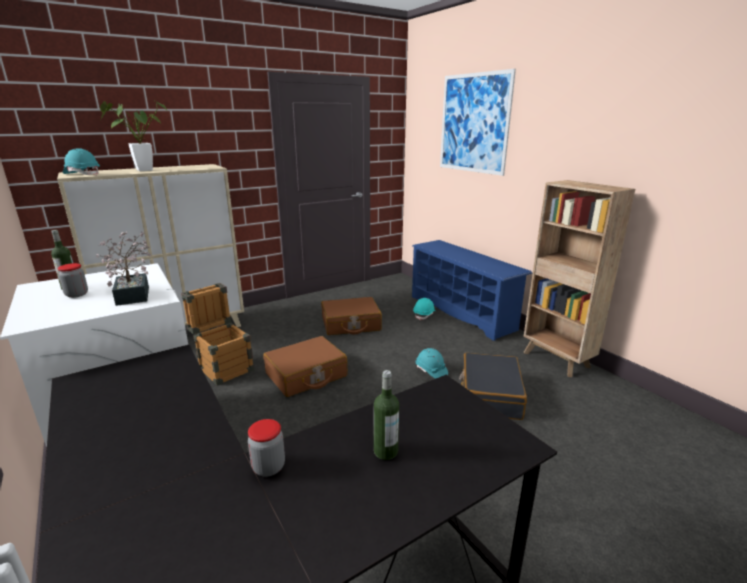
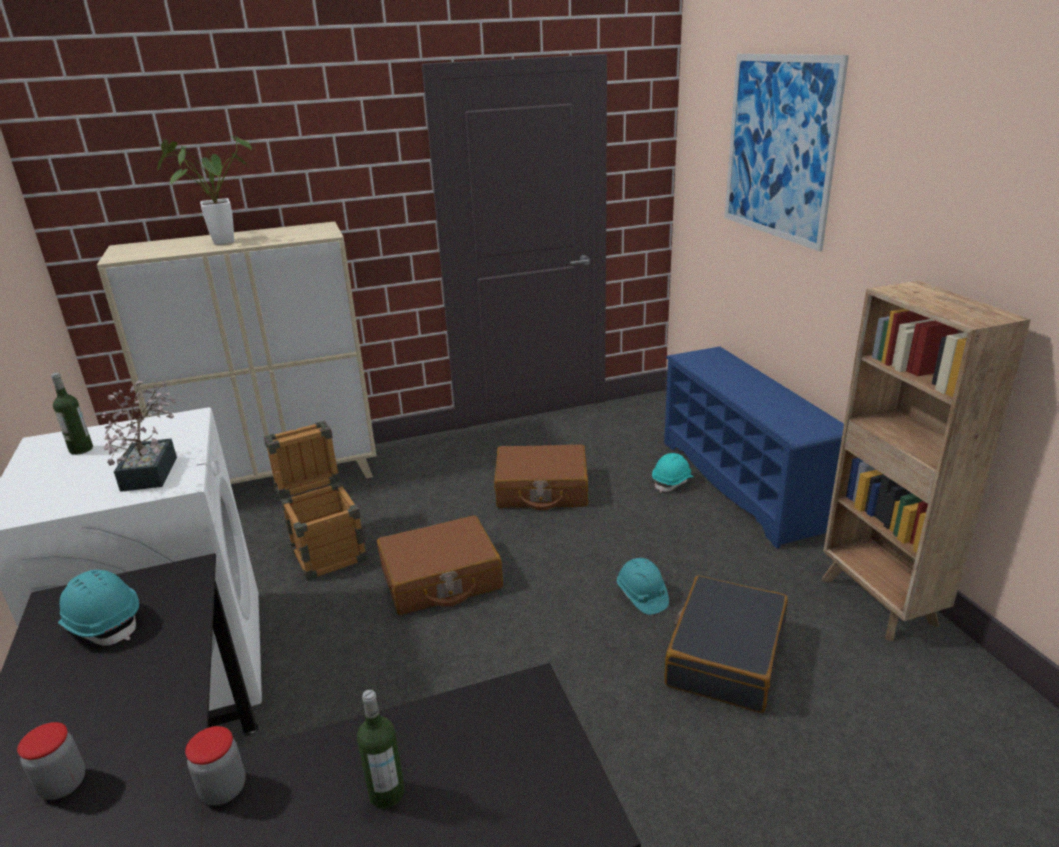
camera: 15 degrees right, 5 degrees up
(77, 294) = (83, 464): jar -> jar (63, 784)
(82, 174) = (135, 253): turquoise hard hat -> turquoise hard hat (103, 623)

